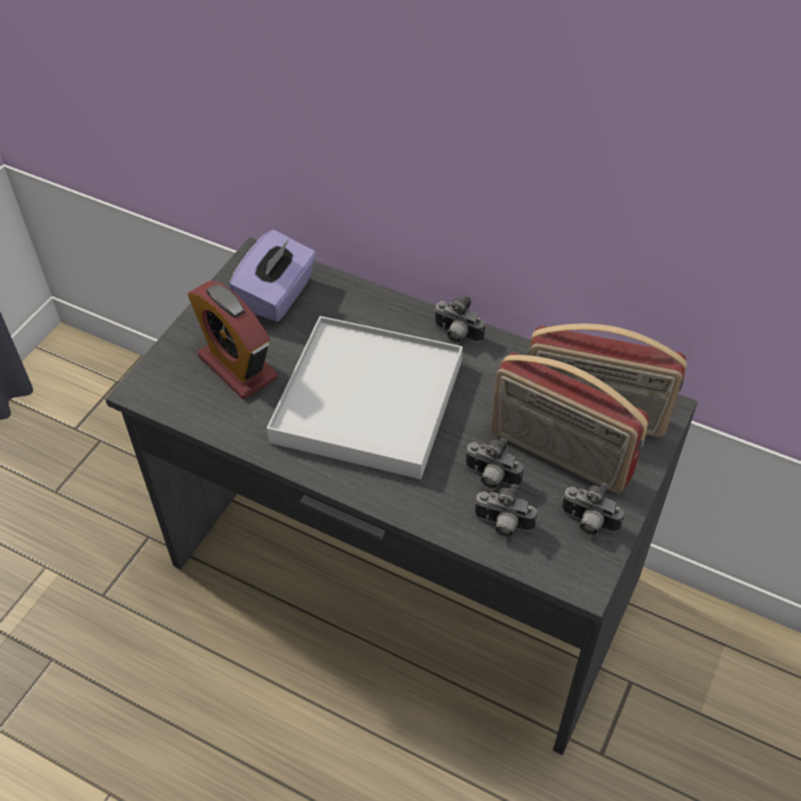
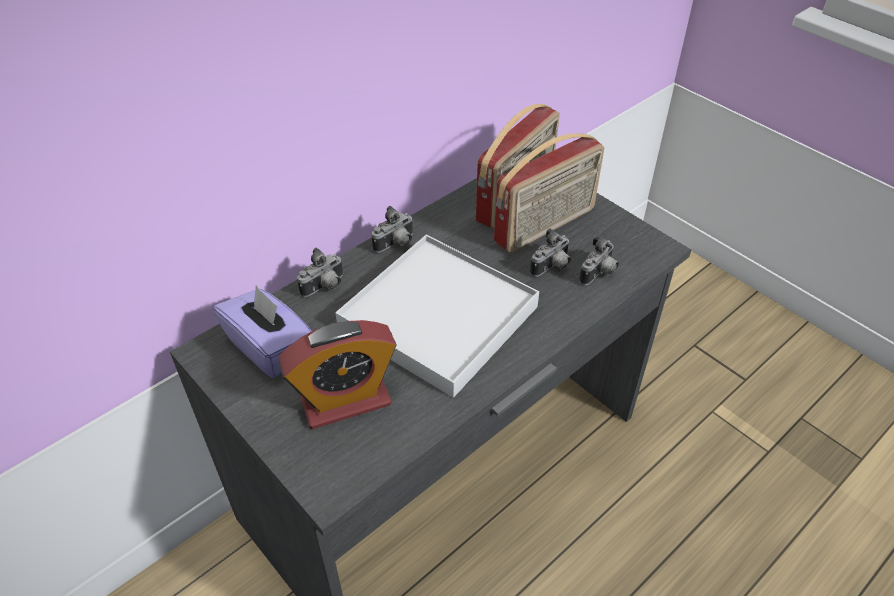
camera: 70 degrees left, 5 degrees down
(588, 523) = (612, 231): camera -> camera (325, 287)

